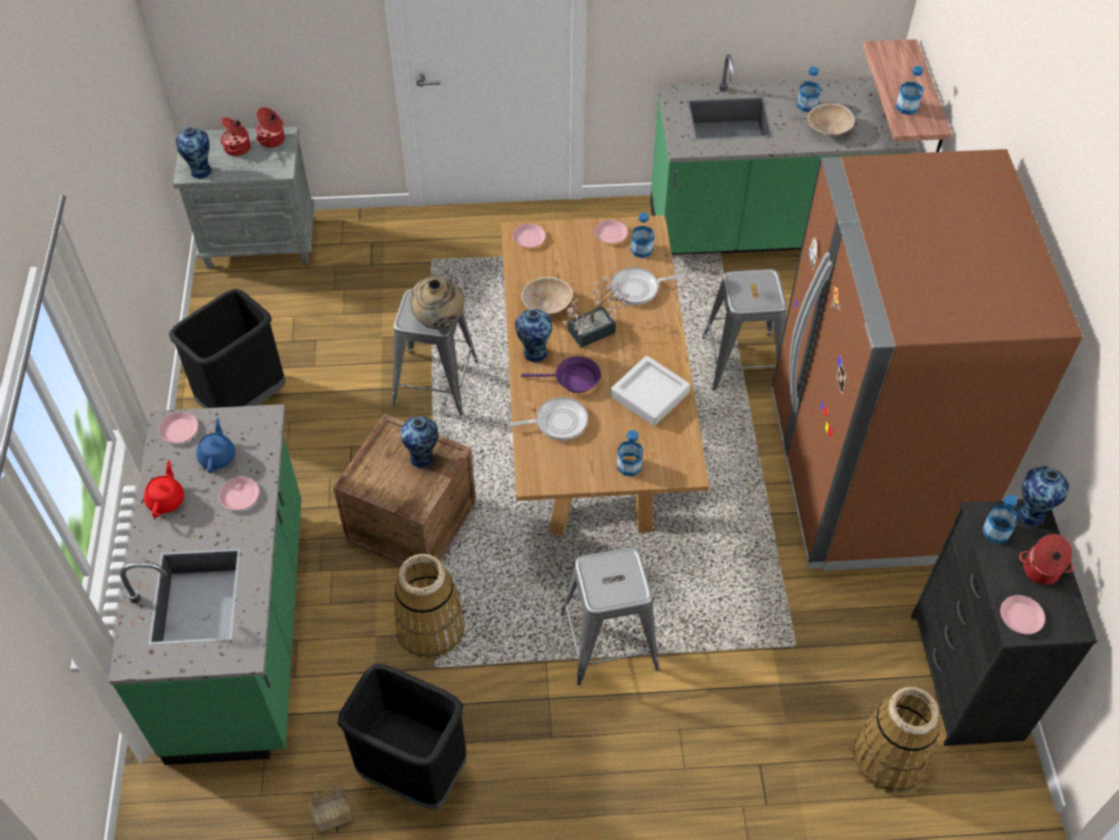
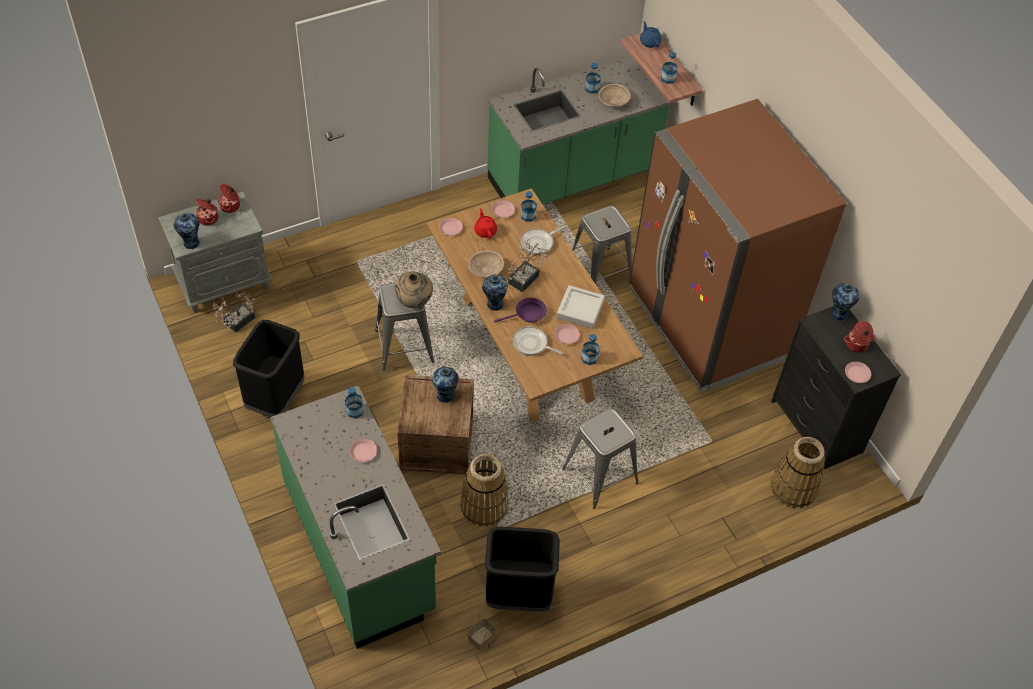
camera: 25 degrees left, 0 degrees up
(166, 500) = (317, 469): red teapot -> red teapot (485, 231)
(179, 430) = (298, 423): pink plate -> pink plate (567, 336)
(218, 456) = (334, 432): blue teapot -> blue teapot (649, 42)
(248, 293) = (236, 322): none -> potted plant
(558, 422) = (532, 344): frying pan -> frying pan turned 120 degrees counterclockwise
(996, 531) = (824, 330): bottle -> bottle (355, 411)

